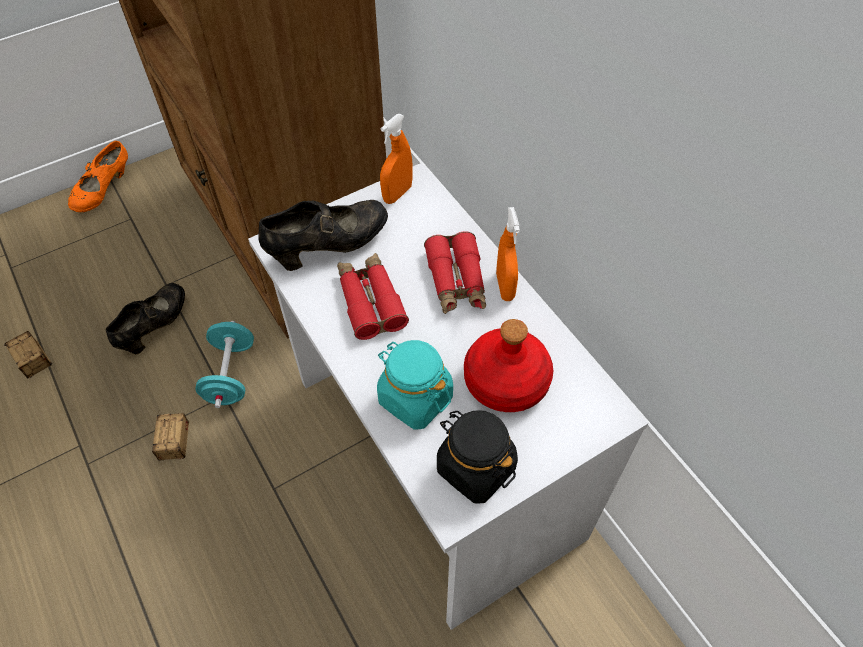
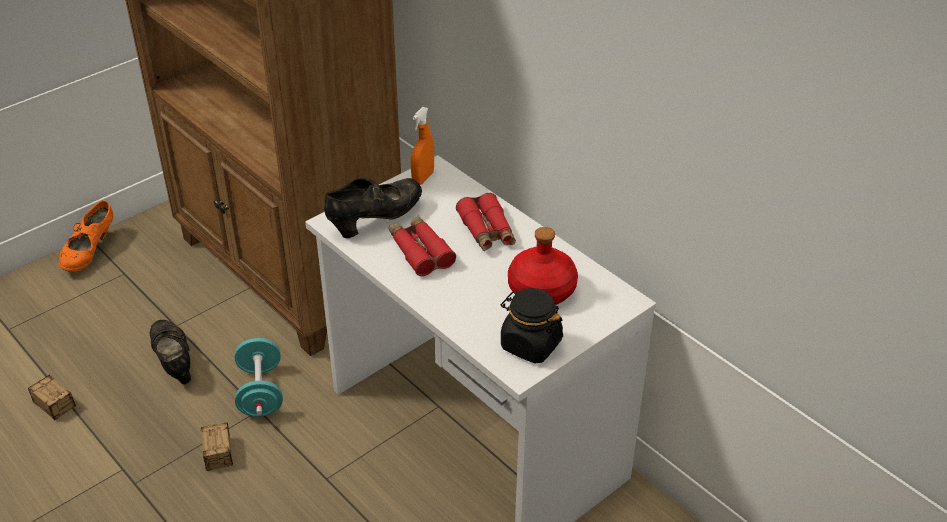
camera: 10 degrees left, 15 degrees down
(155, 327) = (173, 362): black shoe -> black shoe turned 45 degrees counterclockwise
(415, 398) = (473, 308): turquoise jar -> none
(505, 287) = (527, 231): orange spray bottle -> none

